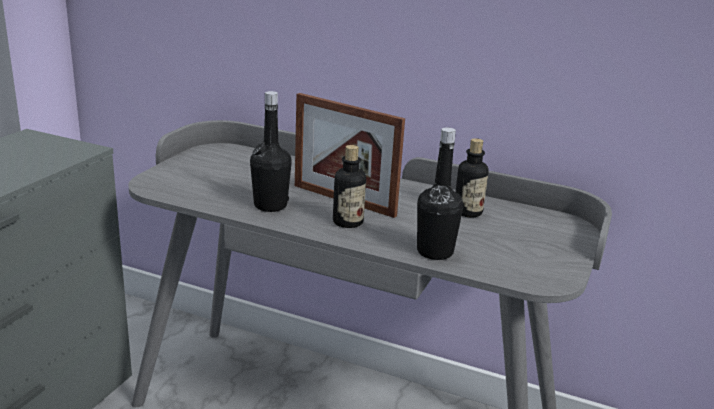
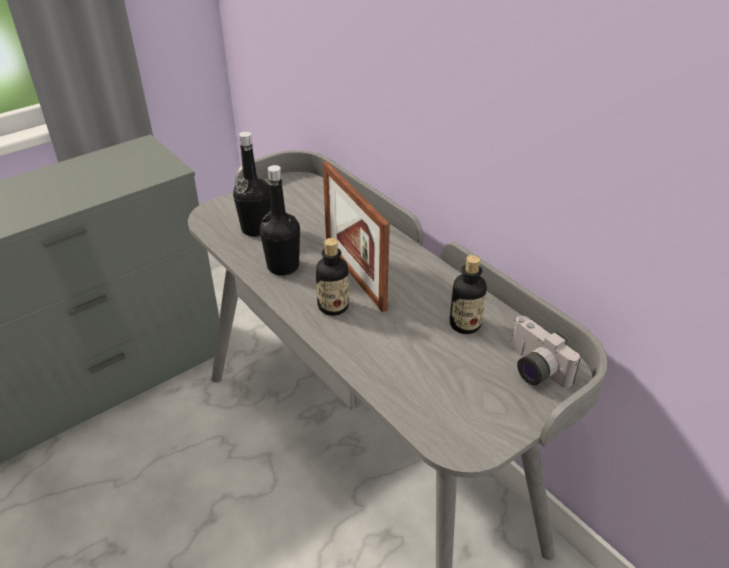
camera: 30 degrees right, 15 degrees up
(435, 252) = (380, 370): black bottle -> black bottle (256, 229)
(546, 226) = (532, 369): none -> camera

